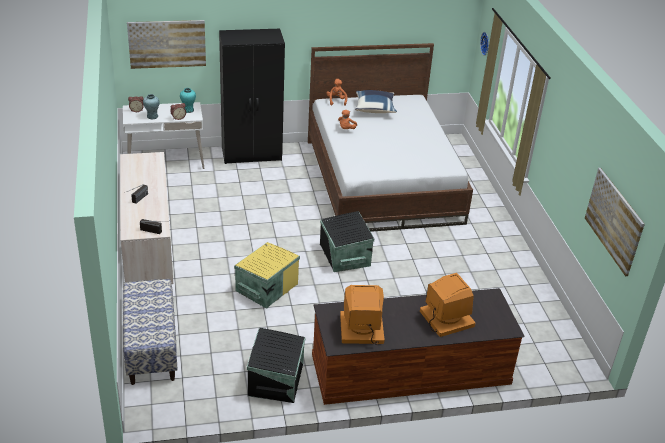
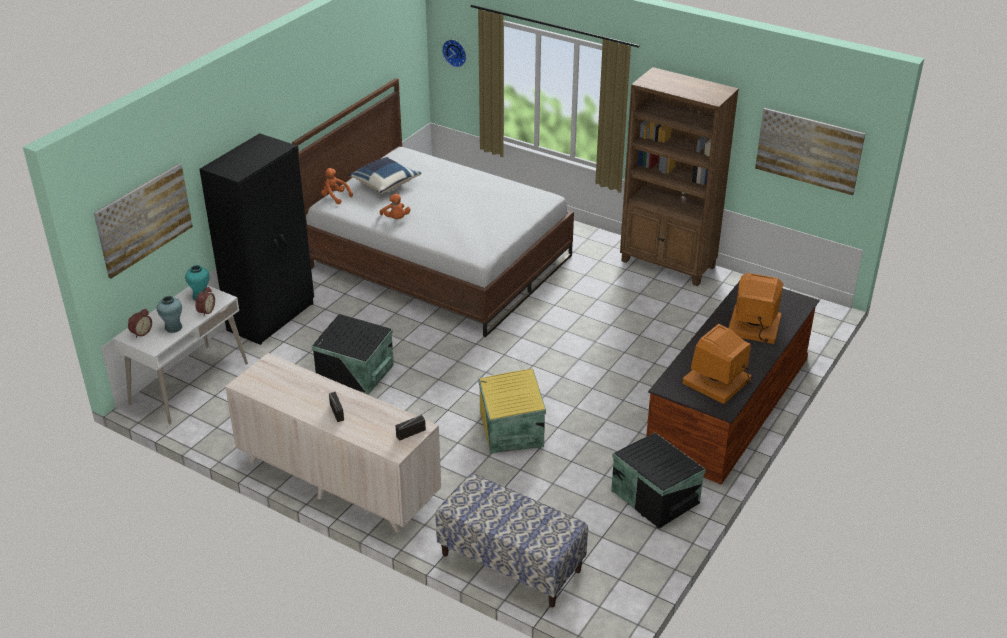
camera: 45 degrees left, 0 degrees up
(344, 255) = (524, 352): black storage box -> black storage box (355, 372)
(520, 268) = (668, 264): none -> brown bookcase

